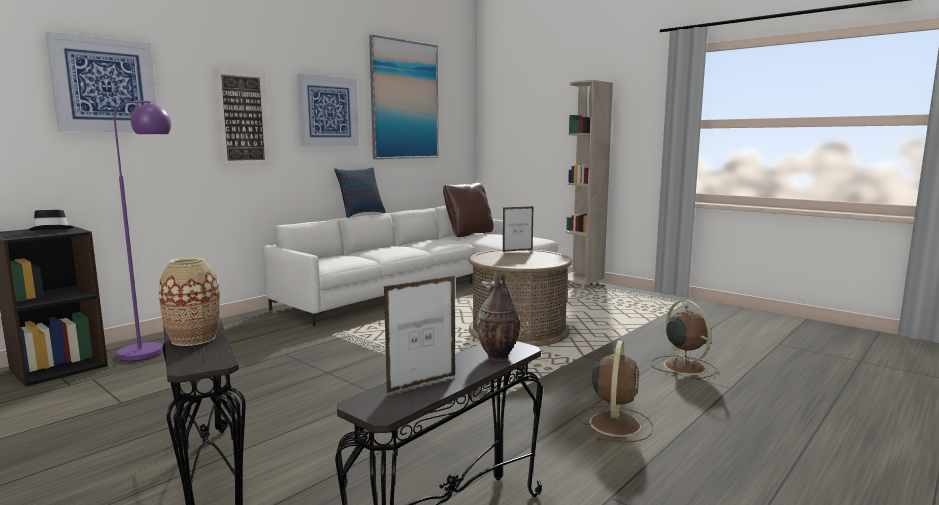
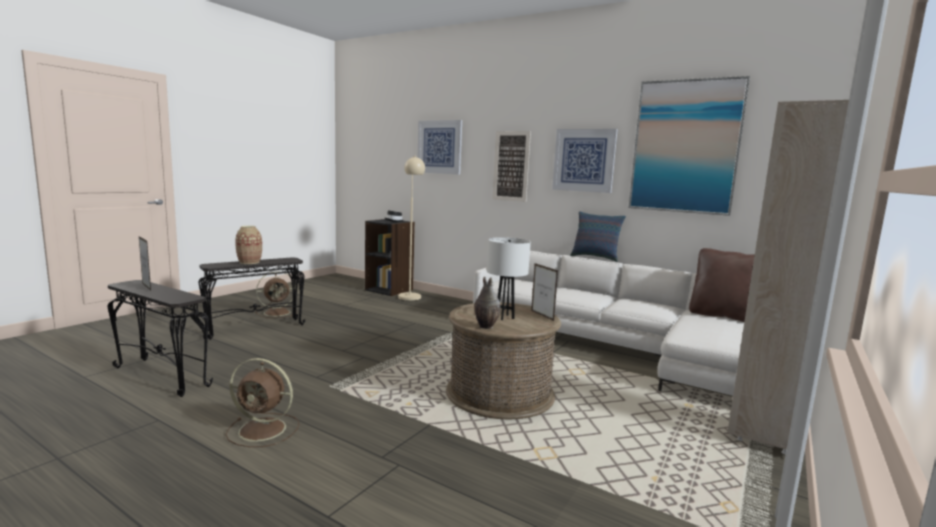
camera: 80 degrees right, 0 degrees up
(153, 353) = (410, 300): purple floor lamp -> beige floor lamp
(497, 357) = (168, 297): vase -> vase (485, 327)
(521, 258) = (504, 317): none -> white table lamp
(683, 366) = (401, 489): brown fan -> brown fan (278, 312)

